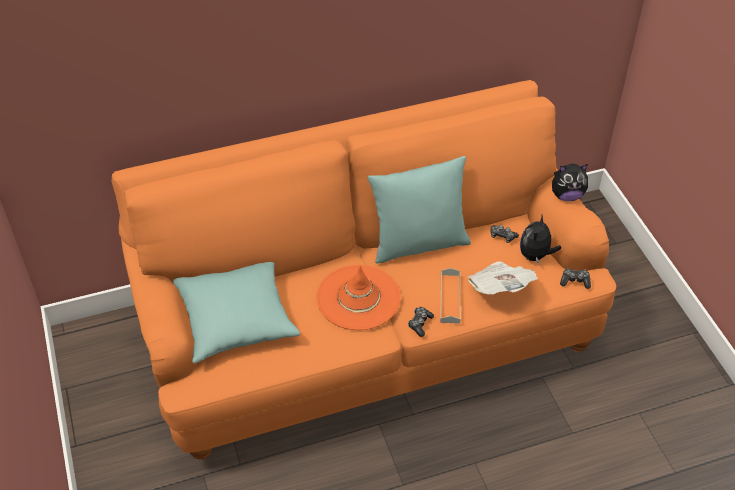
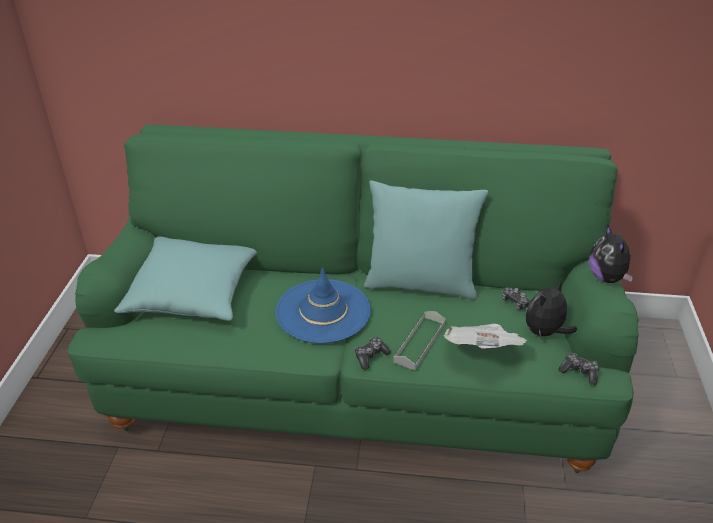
camera: 25 degrees right, 10 degrees down
(358, 297) = (323, 311): orange hat -> blue hat
(367, 334) = (356, 375): orange sofa -> green sofa
(566, 195) = (607, 278): plush toy -> plush toy turned 60 degrees clockwise

